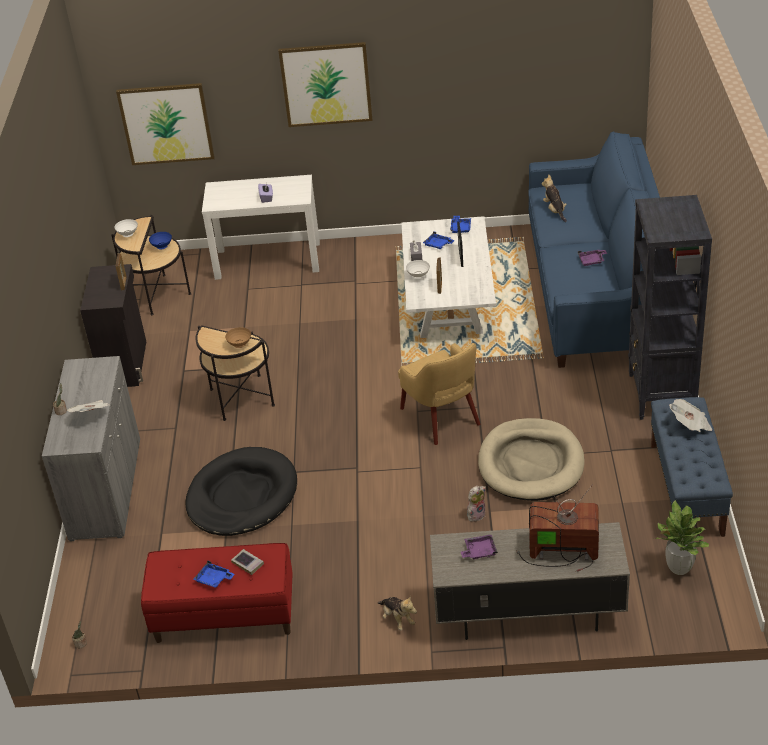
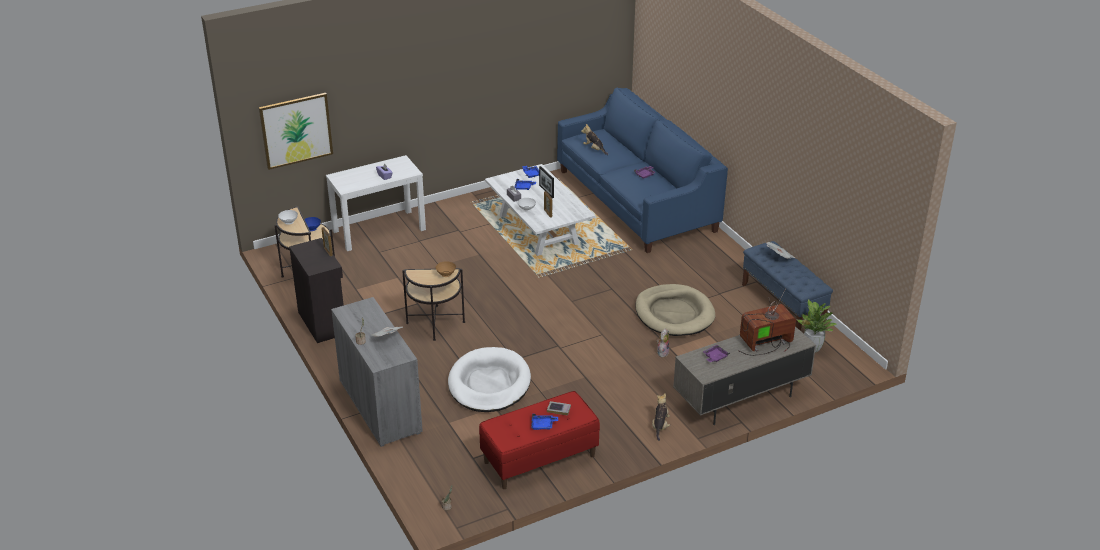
camera: 30 degrees left, 5 degrees down
(242, 496) = (489, 384): black dog bed -> white dog bed
(326, 84) = (418, 80): picture -> none
(397, 619) = (660, 426): plush toy -> plush toy turned 105 degrees counterclockwise
(441, 418) = (592, 301): yellow armchair -> none
(661, 395) = (726, 254): black bookcase -> none

